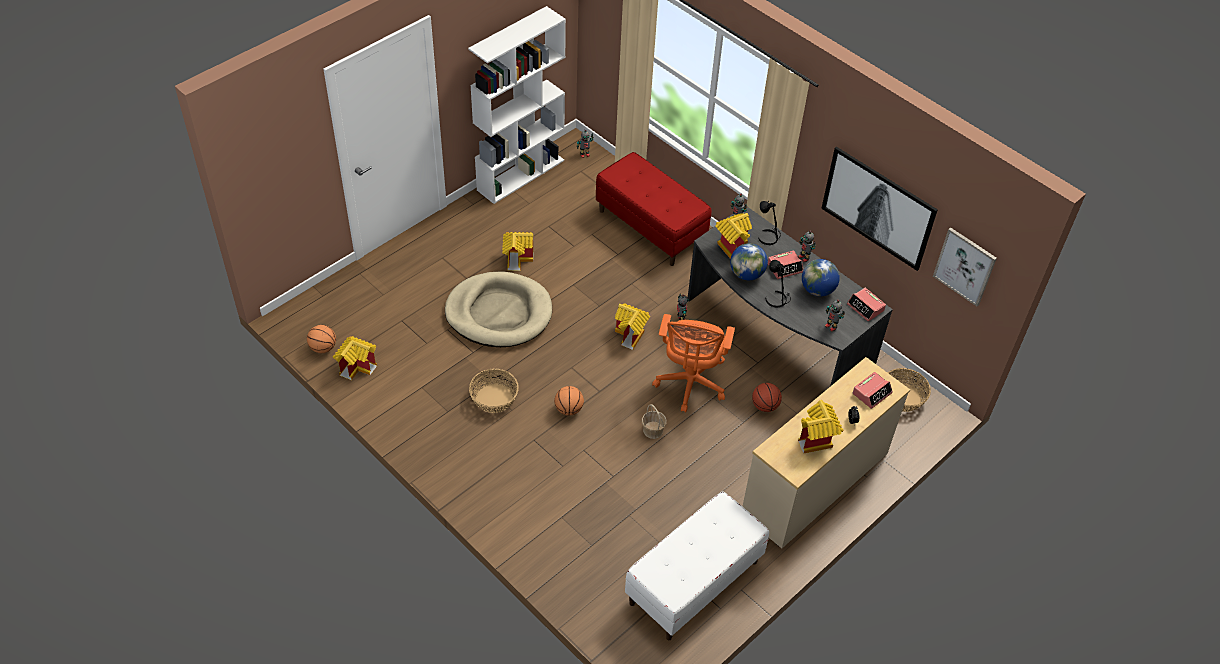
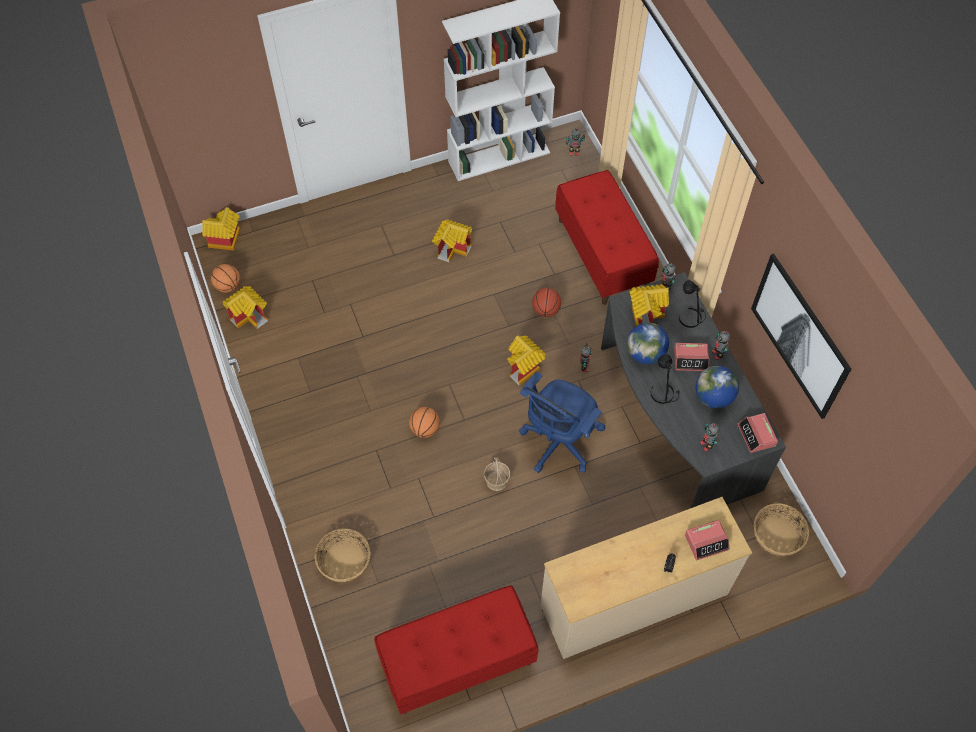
camera: 25 degrees right, 10 degrees up
(494, 398) = (359, 392): basket -> basket (344, 561)
(499, 313) = (407, 302): beige dog bed -> none
(690, 384) = (558, 443): orange office chair -> blue office chair
(694, 583) = (457, 661): white bench -> red bench
(764, 406) = (623, 494): basketball -> basketball (545, 310)
(816, 441) = (617, 576): toy house -> toy house (225, 241)
(965, 266) = (865, 440): picture -> none

